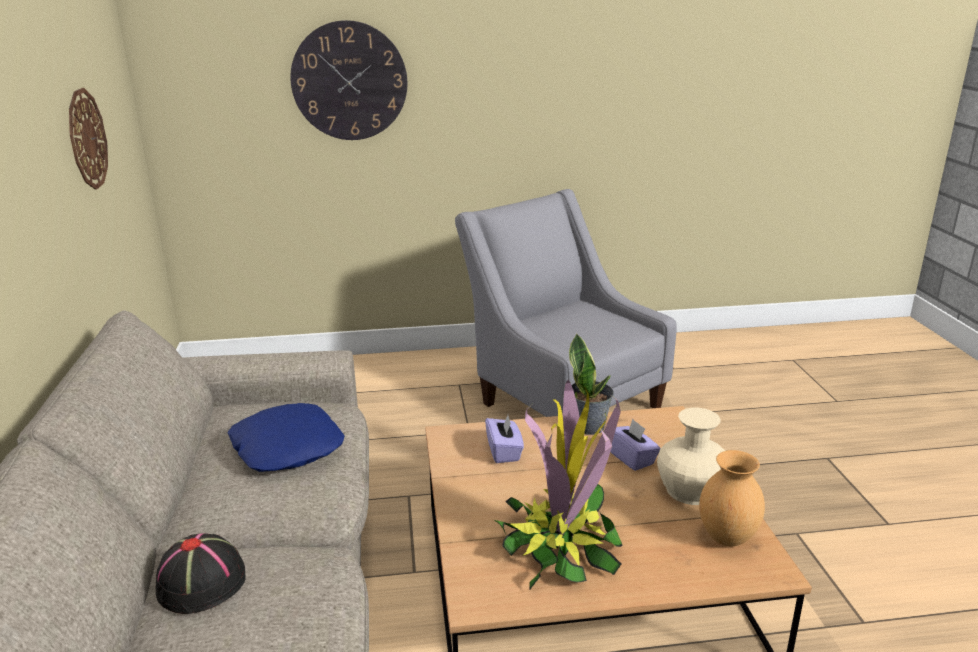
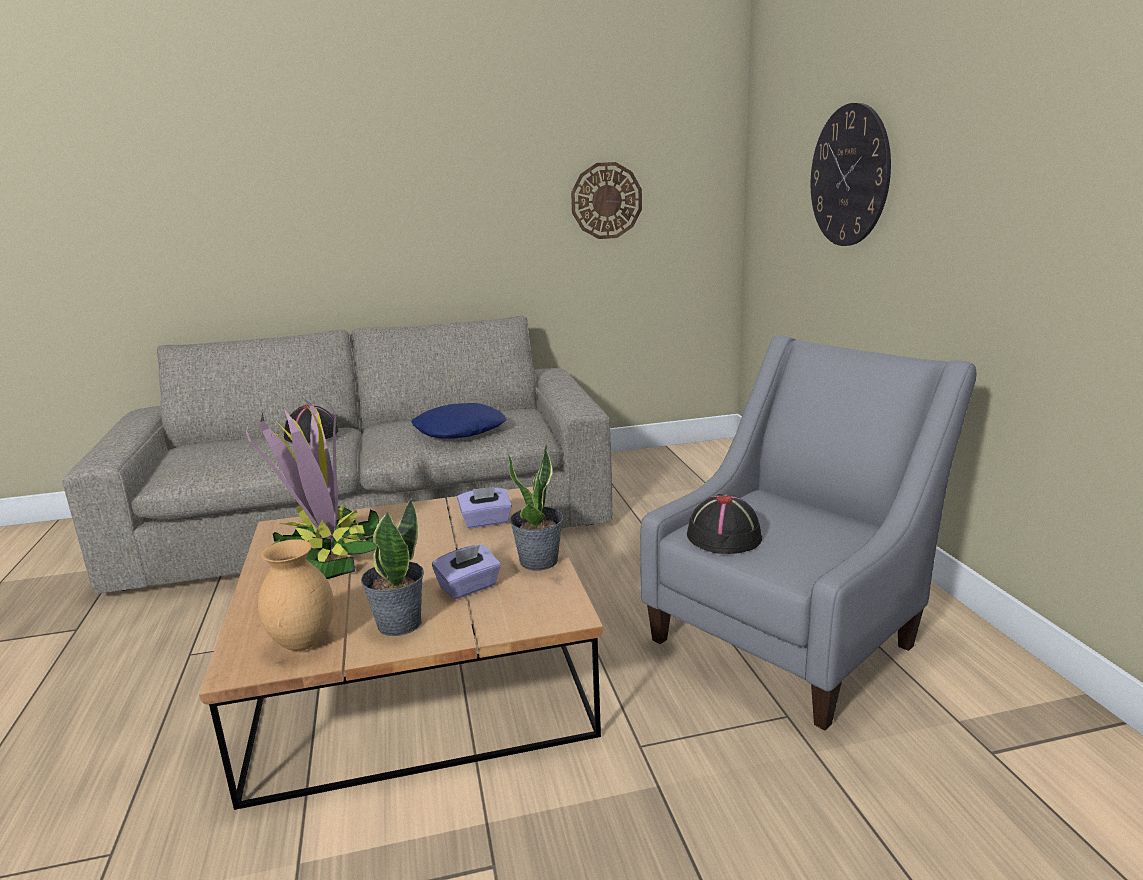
camera: 85 degrees right, 5 degrees down
(588, 344) = (724, 536): none -> black hat
(691, 490) = (398, 623): beige vase -> potted plant

